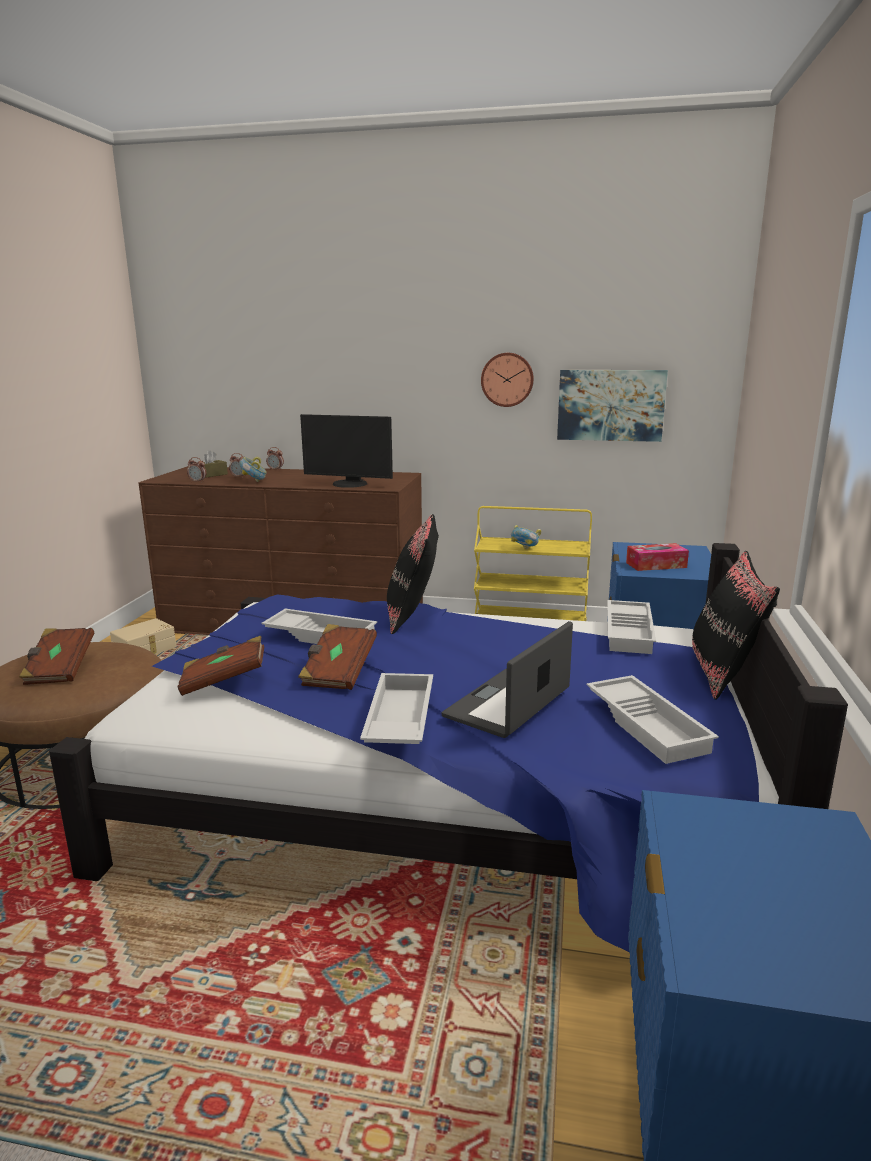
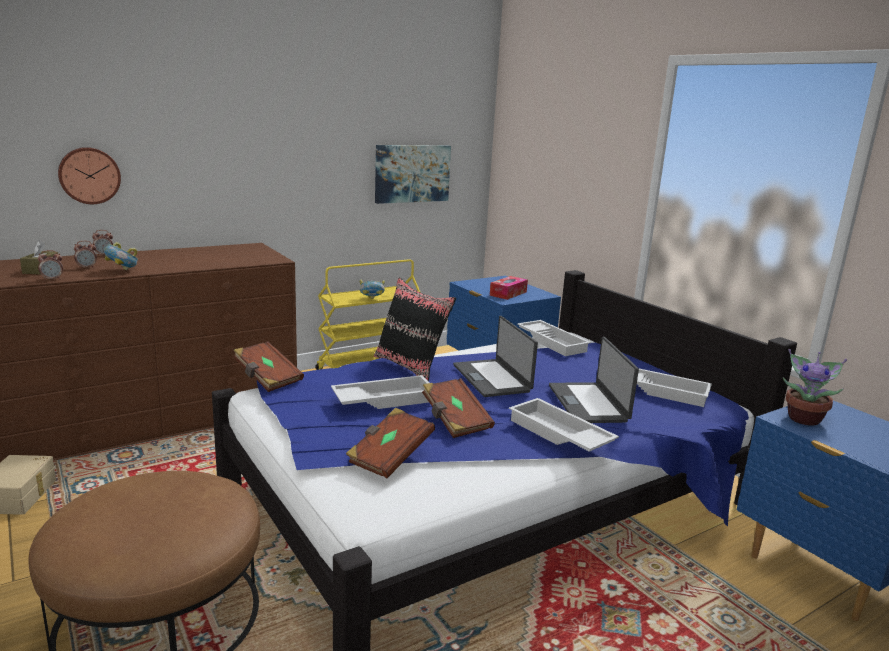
camera: 45 degrees left, 0 degrees up
(59, 669) = (147, 518): brown book -> brown book (267, 378)
(349, 484) = (232, 261): monitor -> none
(464, 647) = (492, 378): none -> laptop
(507, 379) = (334, 153): wall clock -> wall clock (89, 175)
(720, 825) = (804, 418): none -> potted plant
(724, 674) = (631, 353): black pillow -> none

